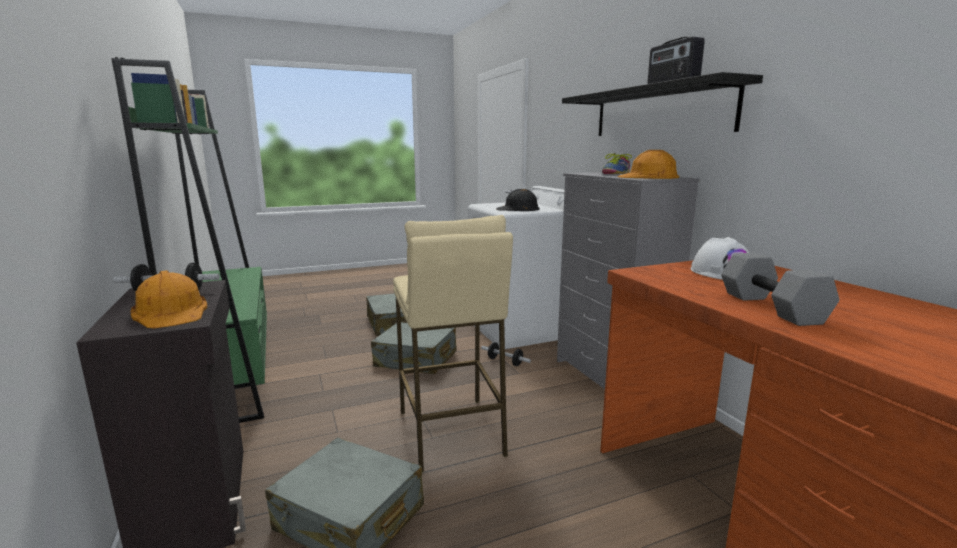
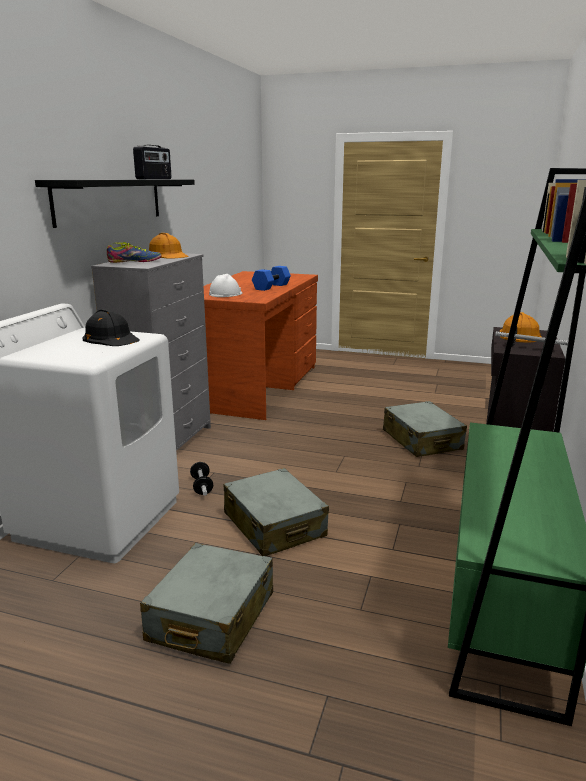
camera: 140 degrees left, 5 degrees up
(450, 433) = (330, 454): beige stool -> none
(773, 308) = (271, 287): grey dumbbell -> blue dumbbell

